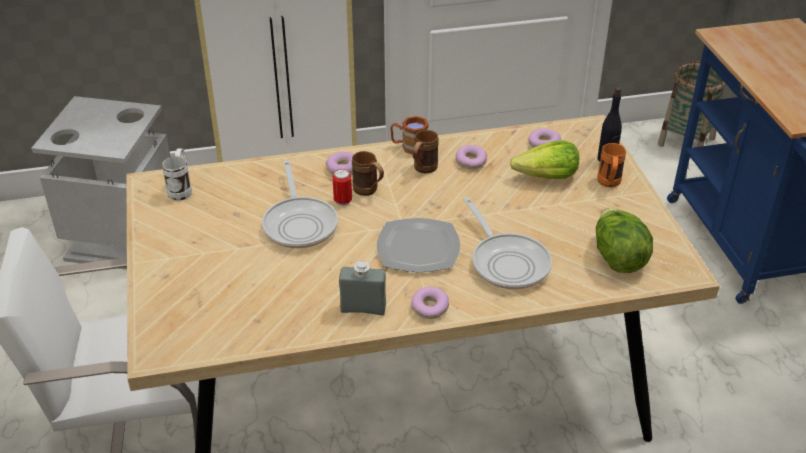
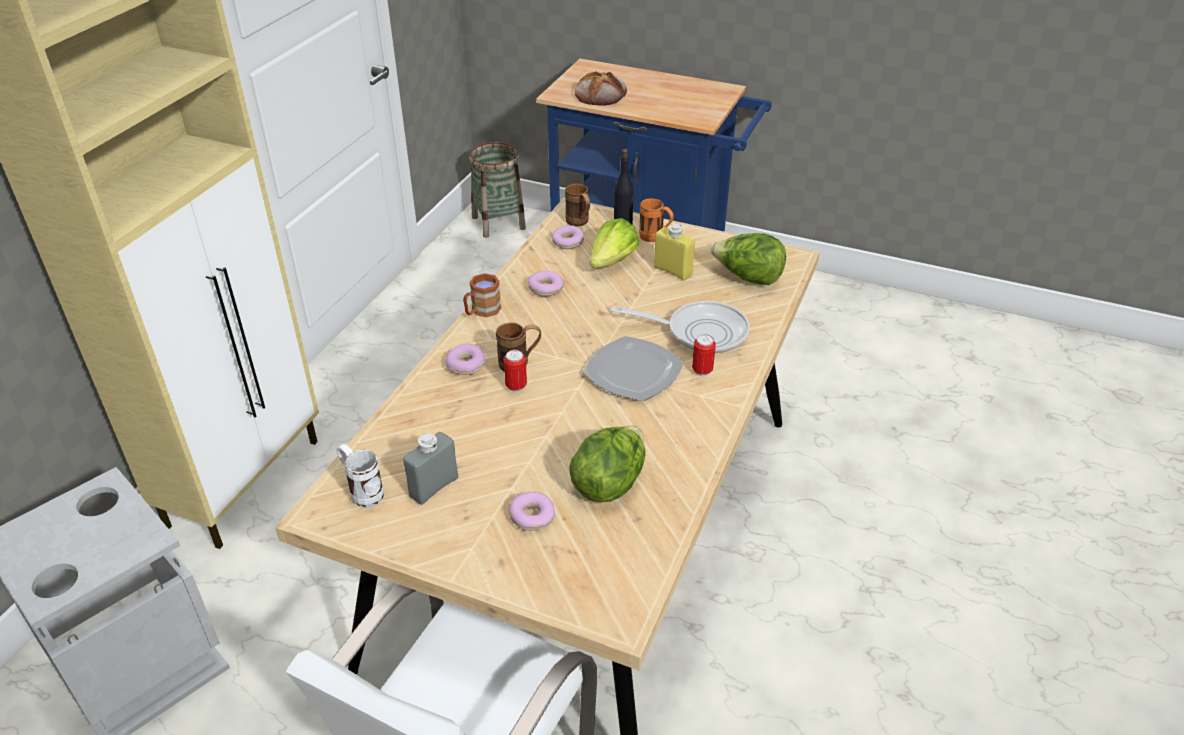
camera: 55 degrees left, 0 degrees up
(282, 290) = (609, 482): none -> lettuce
(300, 223) = (519, 428): frying pan -> none
(363, 308) = (684, 440): grey bottle -> grey bottle (434, 487)
(422, 170) = (525, 319): brown mug -> brown mug (579, 223)
(429, 307) = (718, 401): donut -> donut (532, 517)
(458, 283) = (702, 371): none -> can
(574, 213) = (672, 271): none -> yellow bottle
(754, 54) = (601, 95): none -> bread

